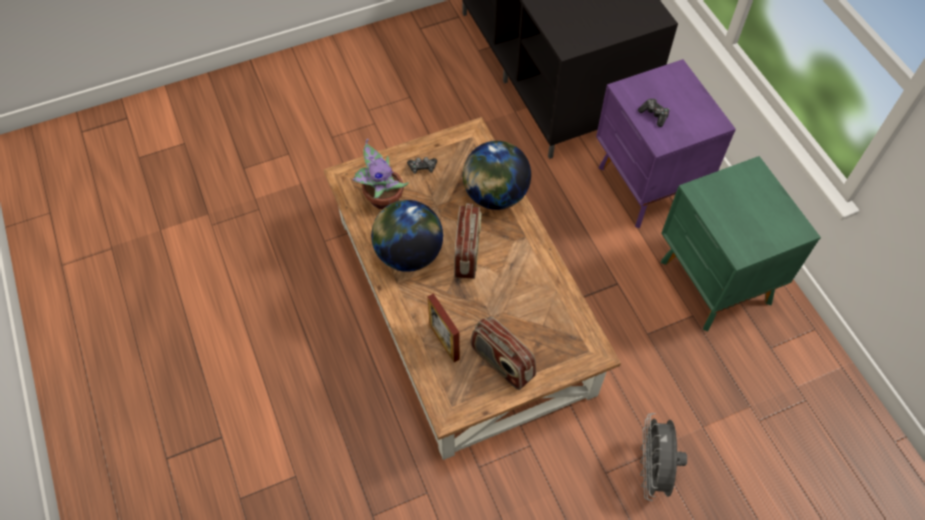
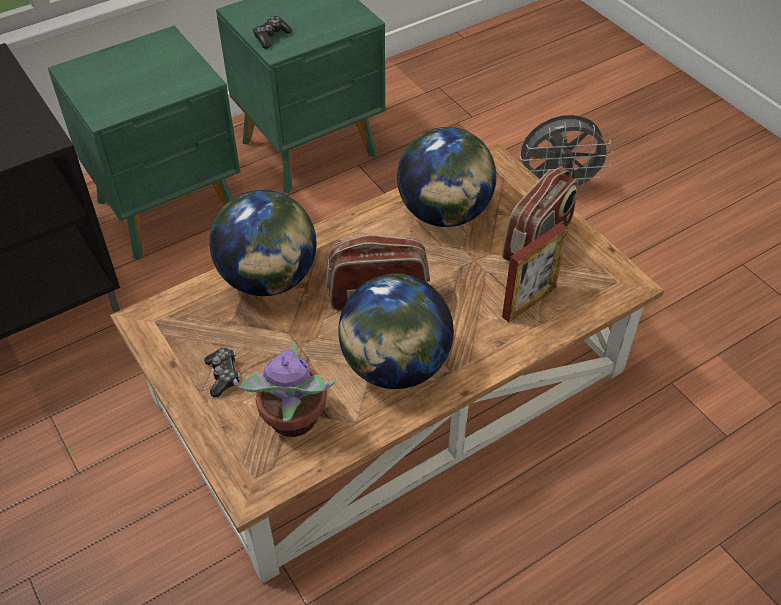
camera: 100 degrees left, 10 degrees down
(541, 307) = (444, 213): none -> globe
(647, 187) = (170, 209): purple nightstand -> green nightstand
(654, 115) = (152, 87): game controller -> game controller (271, 37)

